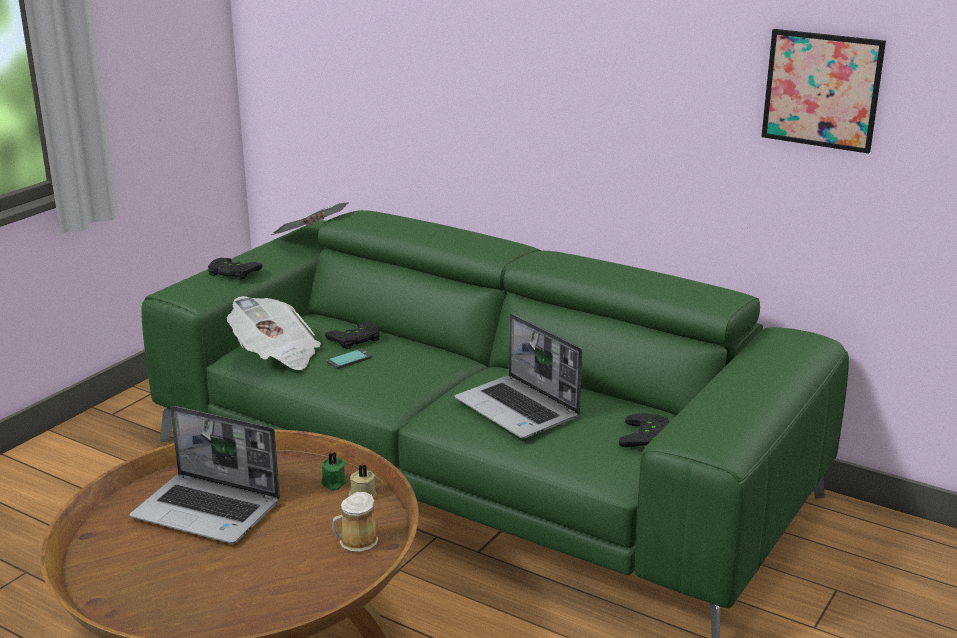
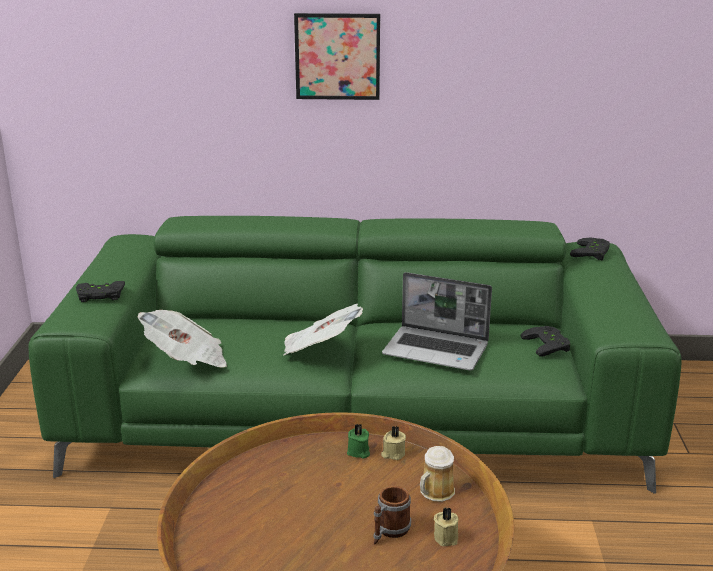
camera: 30 degrees left, 0 degrees up
(209, 510) = (282, 510): laptop -> none
(273, 560) = (389, 531): none -> mug
(310, 239) = (134, 252): newspaper -> newspaper (320, 349)
(316, 583) = (447, 537): none -> beige candle
(349, 360) = (256, 347): phone -> none
(355, 340) = (240, 330): black game controller -> black game controller (593, 253)
(822, 90) = (590, 54): picture -> picture (337, 56)

